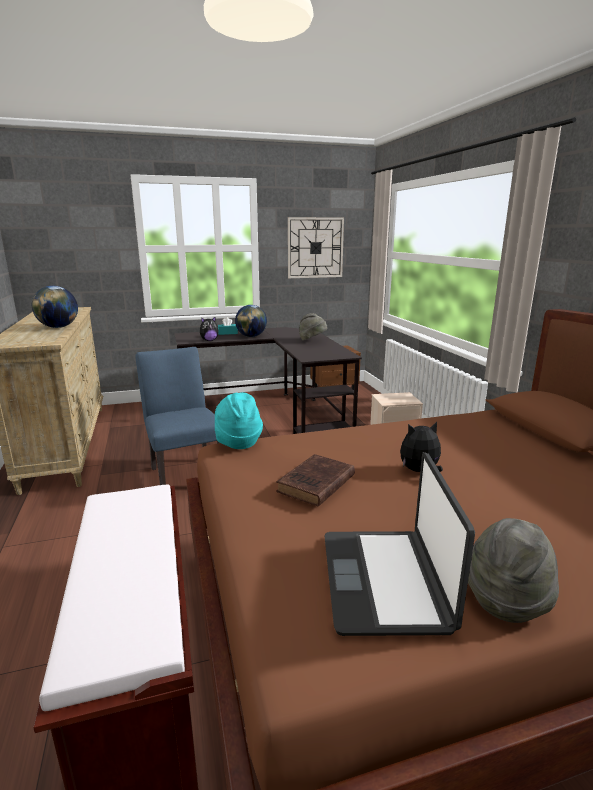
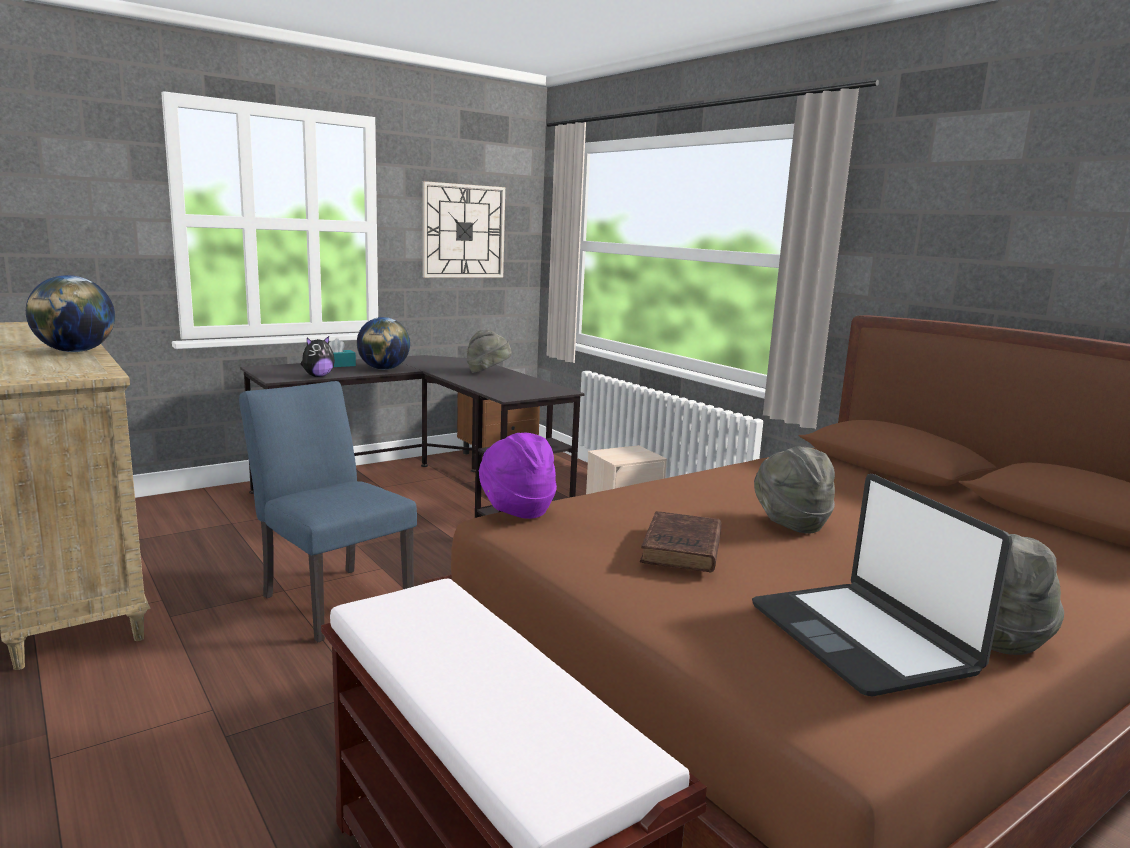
camera: 20 degrees left, 5 degrees down
(237, 441) = (516, 509): turquoise hat -> purple hat
(419, 471) = (789, 523): plush toy -> grey hat

